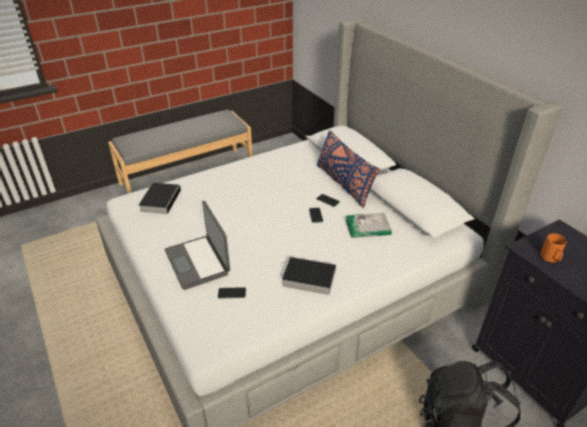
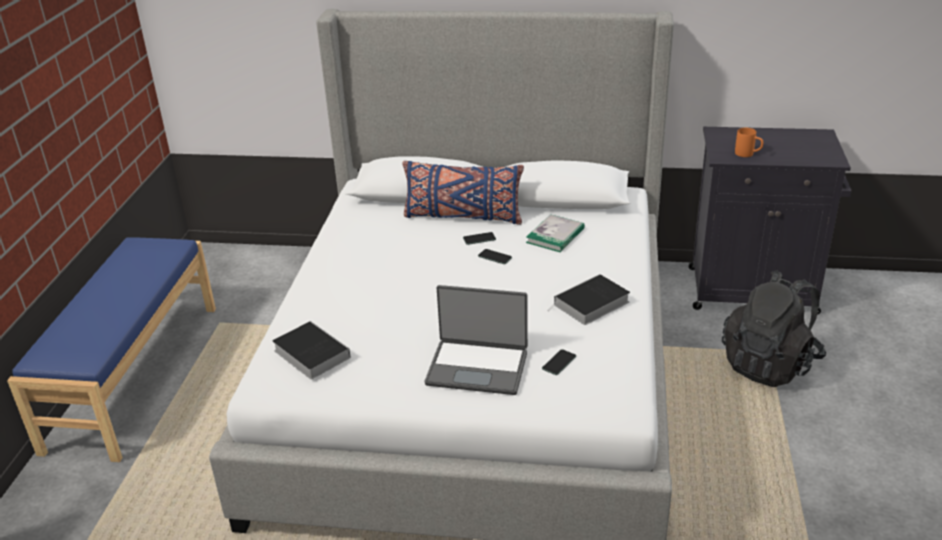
camera: 50 degrees left, 5 degrees down
(187, 175) = (133, 375): grey bench -> blue bench

